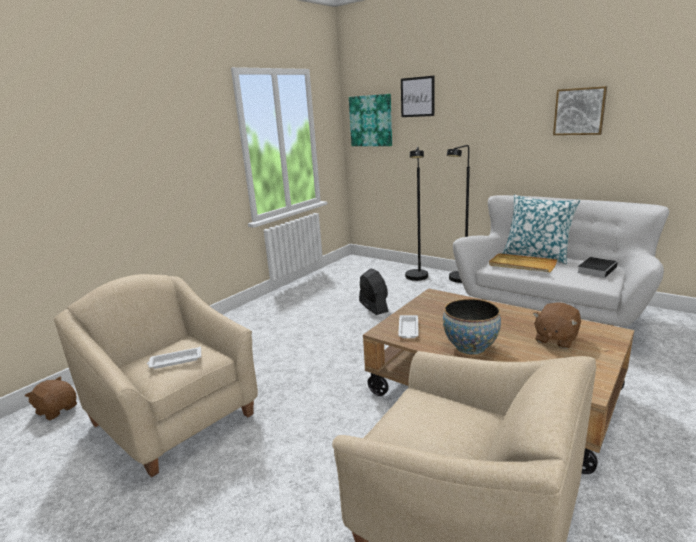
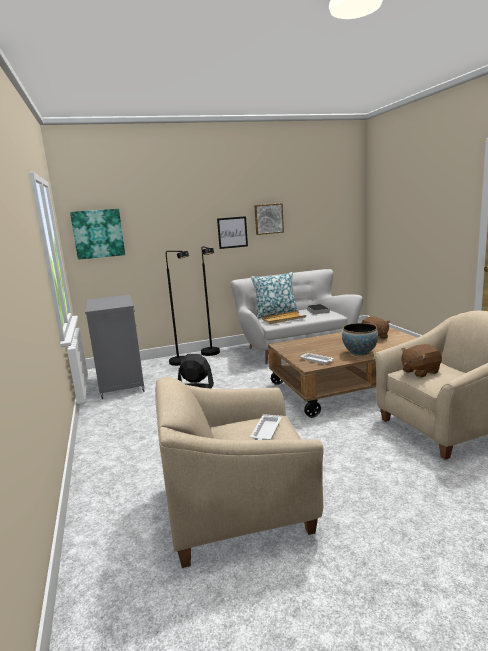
camera: 55 degrees left, 5 degrees down
(57, 410) = (106, 601): brown plush toy -> brown plush toy (420, 372)
(342, 277) = (121, 383): none -> grey cabinet
(417, 97) = (146, 211): picture -> picture (232, 232)

